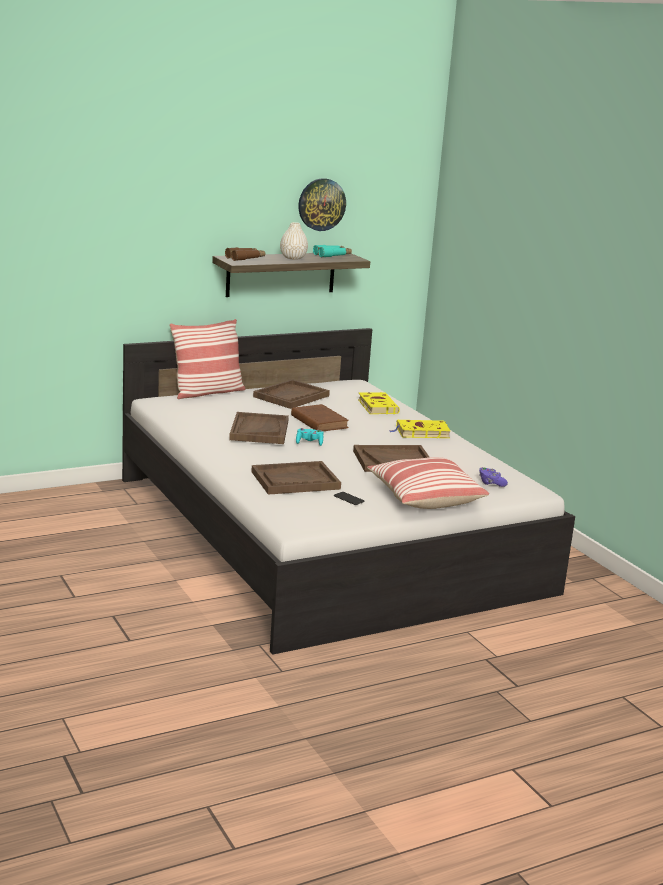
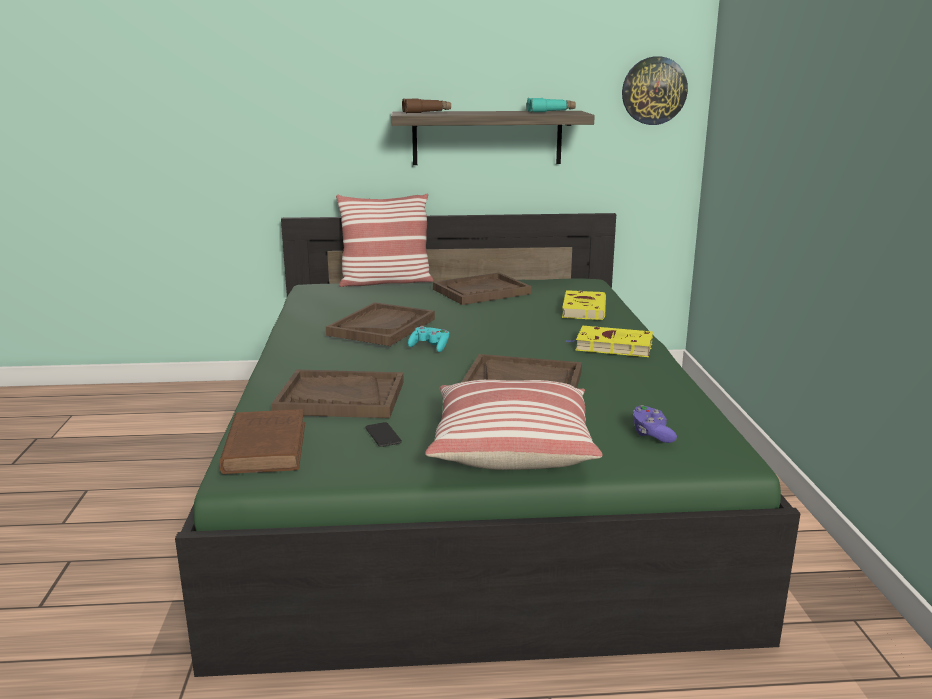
camera: 25 degrees right, 0 degrees up
(293, 258) = (491, 112): white vase -> none
(318, 421) = (478, 322): brown book -> brown book (265, 446)
(321, 204) = (540, 45): wall clock -> wall clock (654, 91)
(324, 533) = (465, 475): white bed -> green bed

